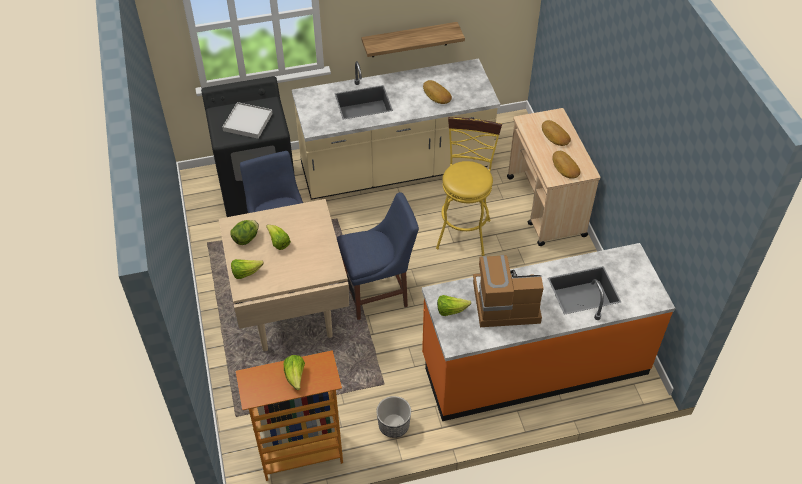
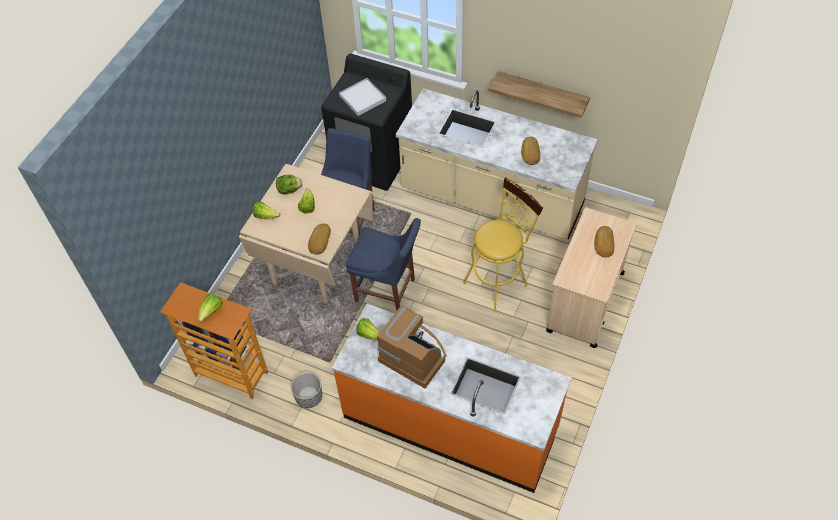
camera: 40 degrees right, 5 degrees up
(565, 167) = (584, 275): bread -> bread (319, 241)

